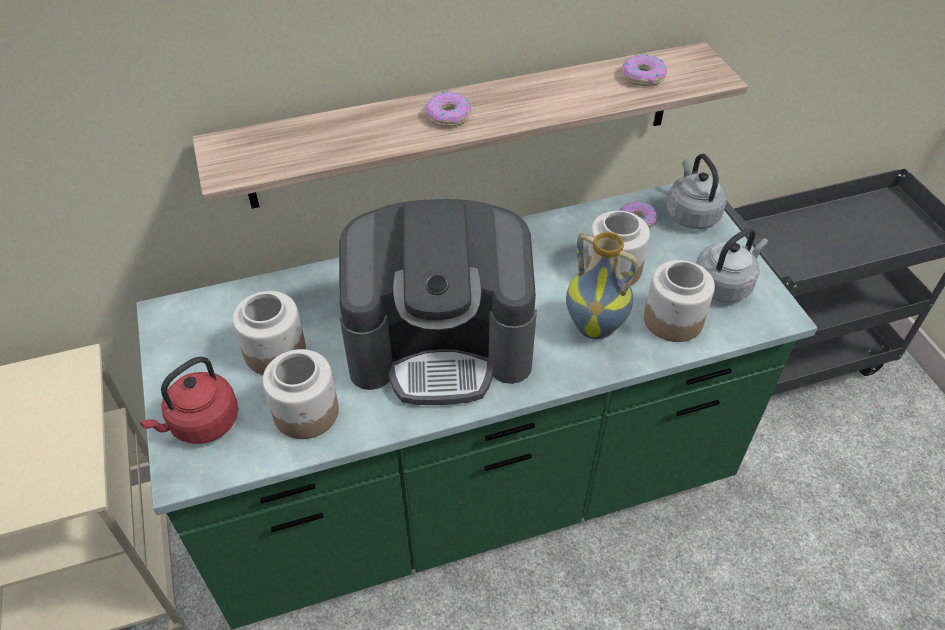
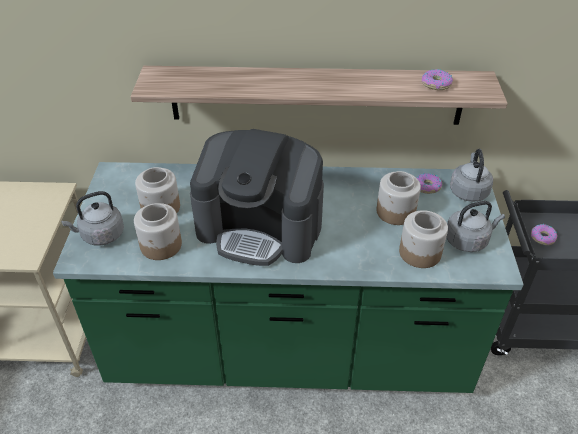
camera: 20 degrees right, 5 degrees down
(202, 424) = (100, 235): red kettle -> grey kettle
(449, 116) = (296, 83): donut -> donut (543, 237)
(596, 326) = (365, 243): vase -> none

